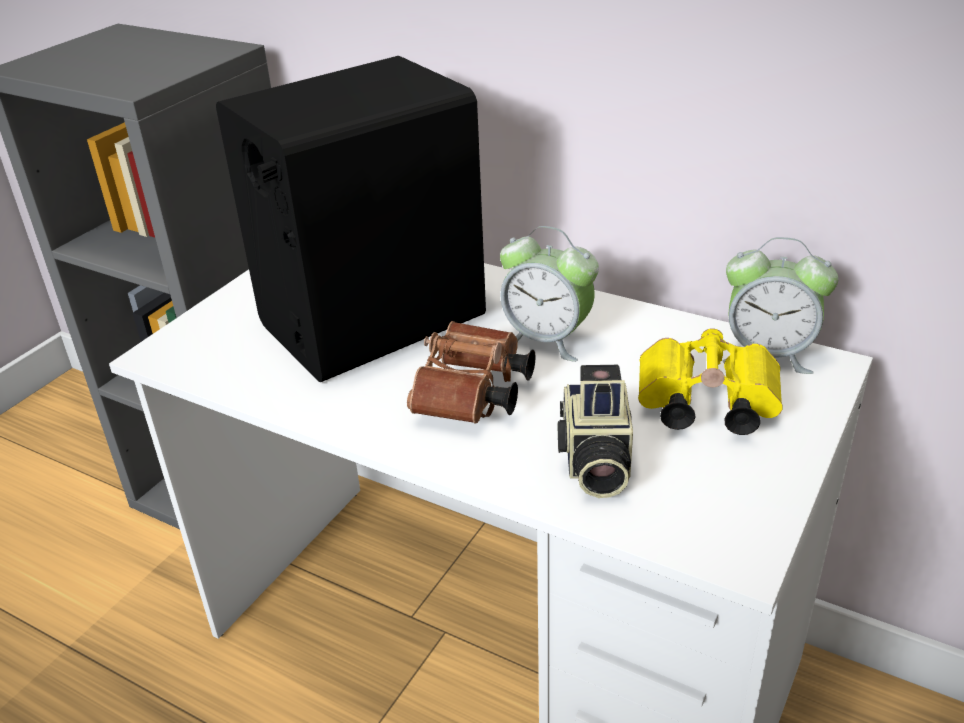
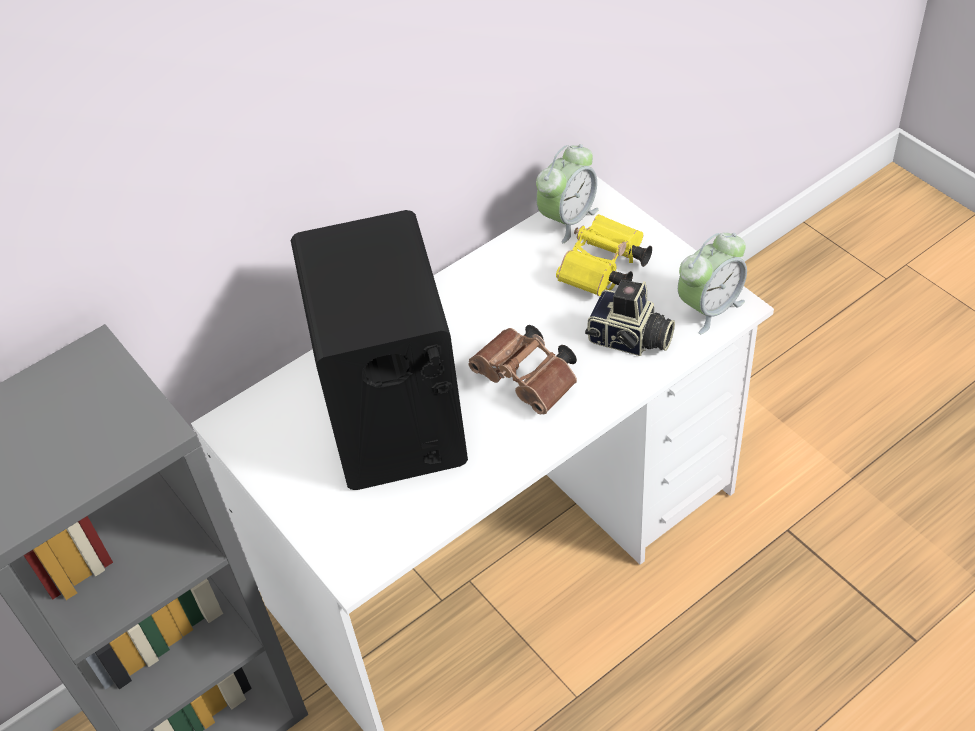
camera: 65 degrees left, 15 degrees up
(547, 340) = (484, 321): alarm clock -> alarm clock (709, 308)

